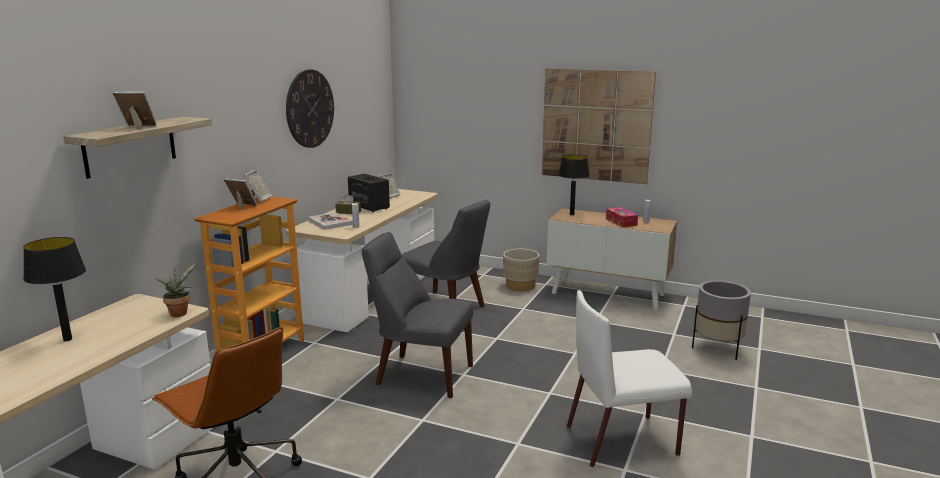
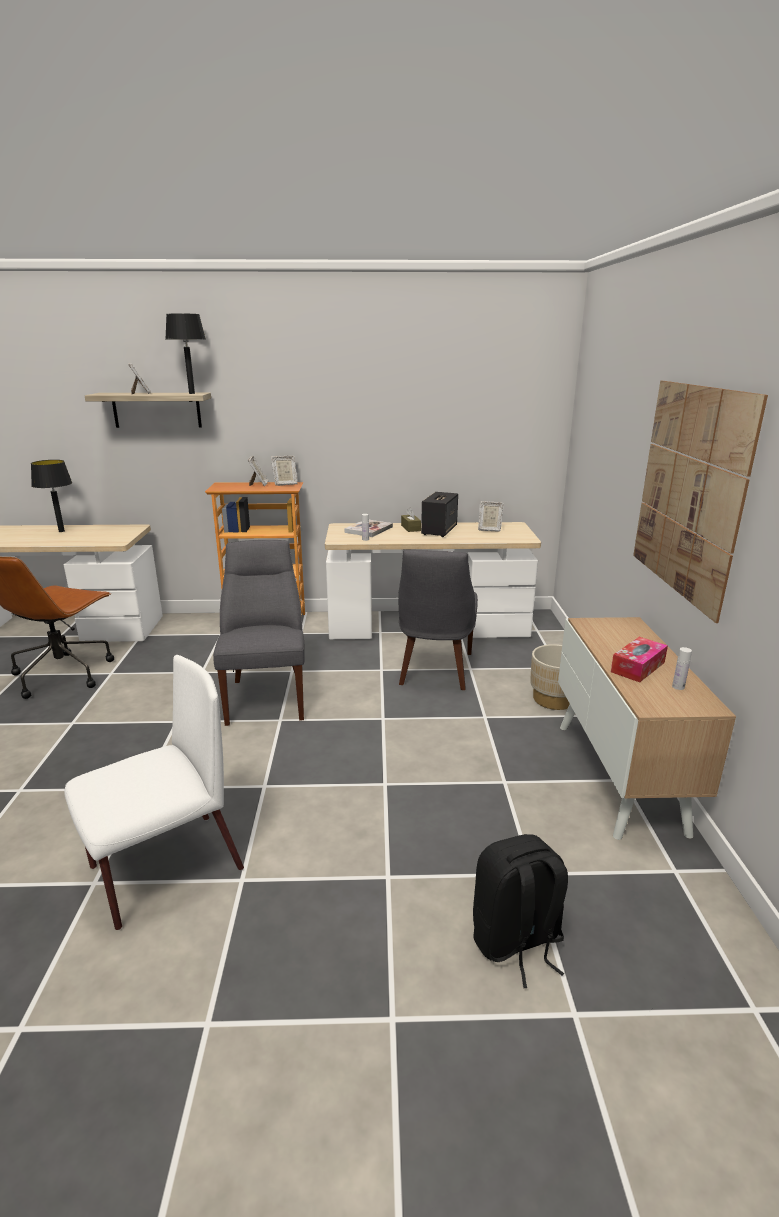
camera: 65 degrees right, 5 degrees up
(179, 313) = (113, 541): potted plant -> none
(310, 109) = (393, 407): wall clock -> none
(572, 214) = (617, 628): black table lamp -> black table lamp (191, 393)
(623, 440) = (164, 869): white chair -> white chair turned 90 degrees clockwise
(717, 349) = (516, 942): grey planter -> black backpack

